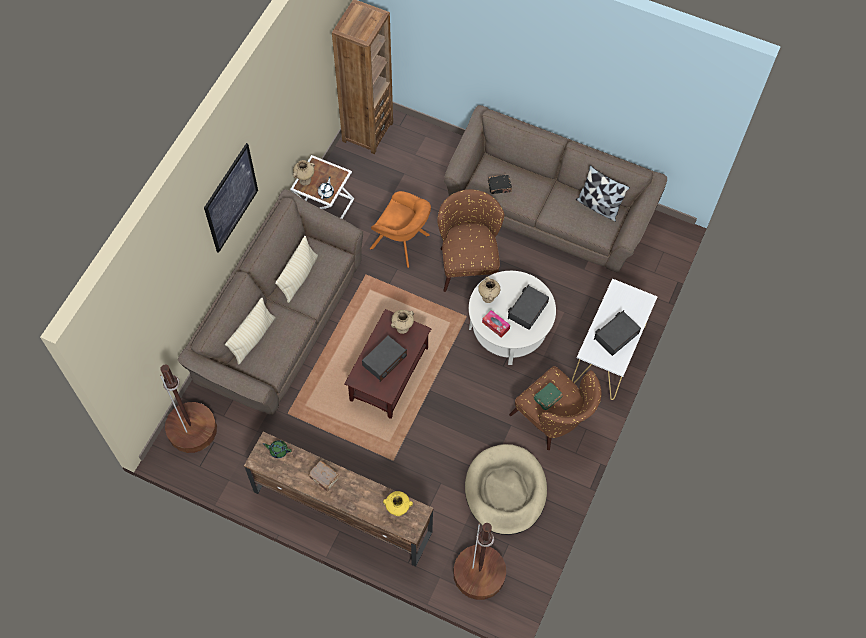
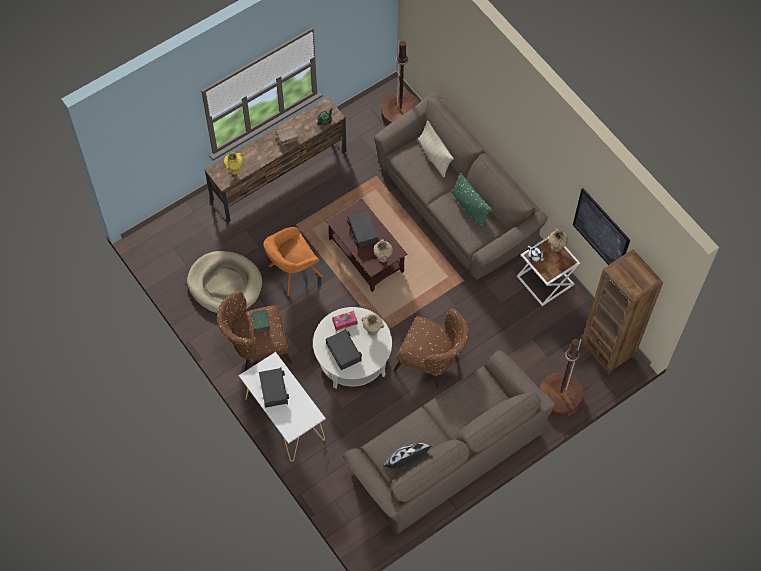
camera: 120 degrees right, 0 degrees up
(231, 198) = (515, 126): picture -> picture (601, 231)
(299, 277) = (469, 207): beige pillow -> green pillow
(402, 243) = (477, 321): orange armchair -> orange armchair (292, 272)
(479, 574) = (178, 236): brown floor lamp -> brown floor lamp (560, 397)
(499, 187) = (470, 393): black book -> none

